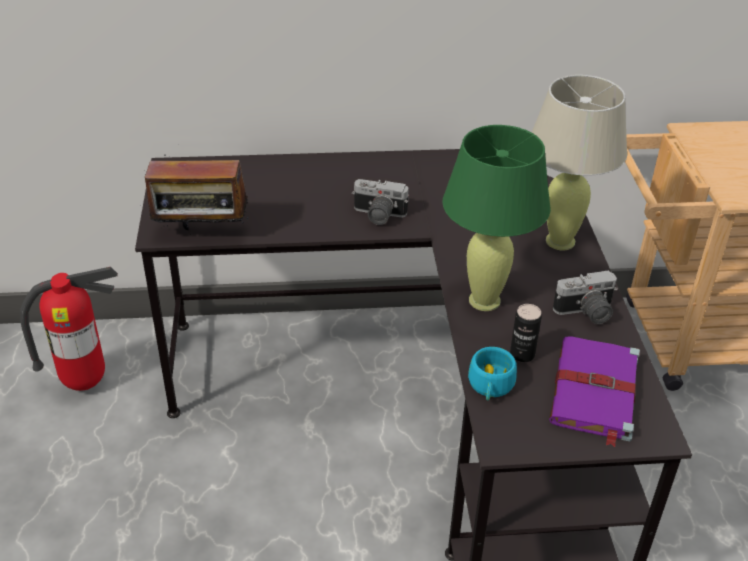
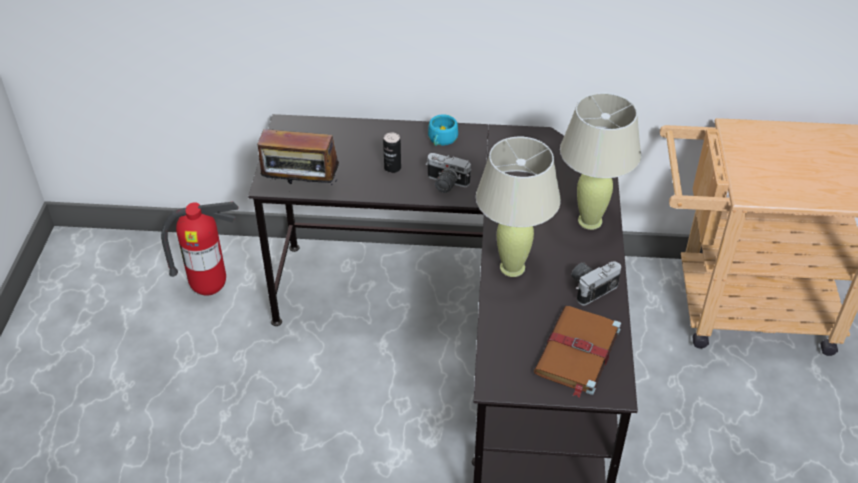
camera: 10 degrees right, 5 degrees up
(484, 300) = (512, 267): green table lamp -> beige table lamp
(490, 387) = (497, 340): turquoise cup -> turquoise cup (441, 140)
(522, 354) = (529, 316): can -> can (392, 168)
(586, 313) = (591, 286): camera -> camera turned 150 degrees clockwise
(594, 392) = (577, 353): purple book -> brown book

